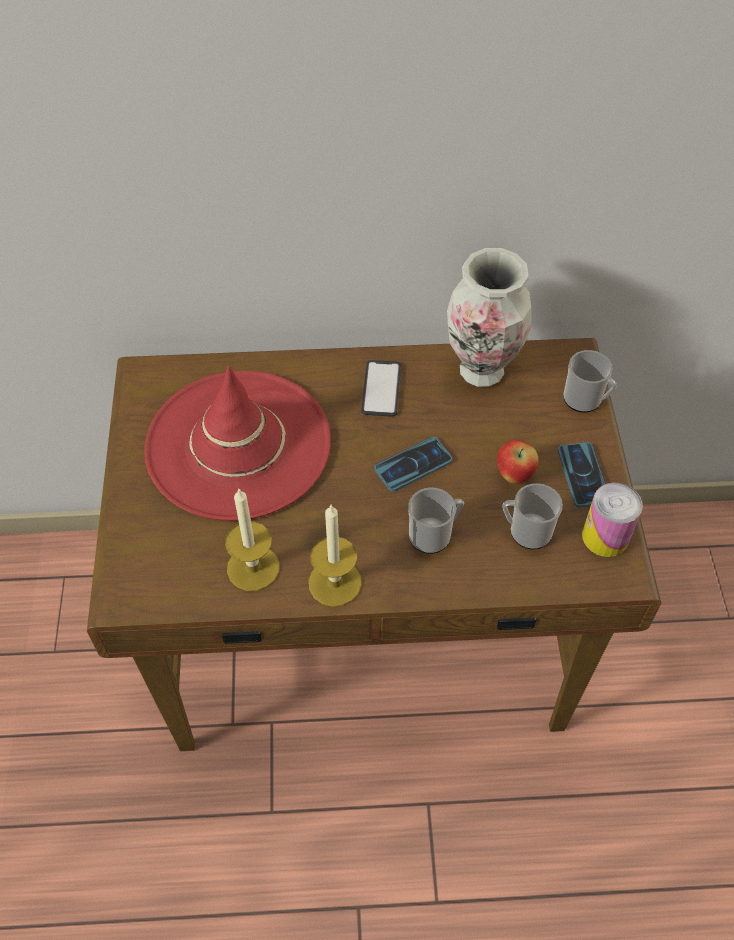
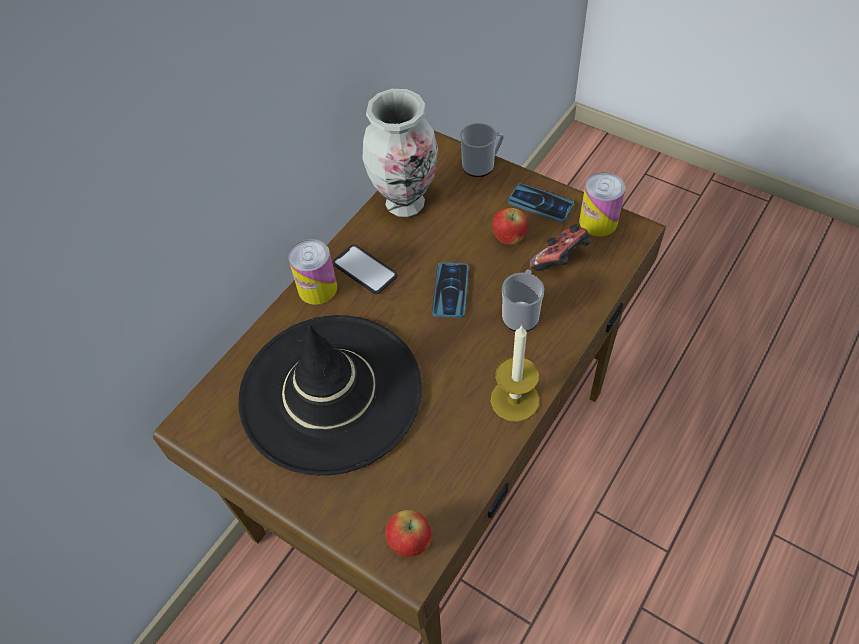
camera: 50 degrees left, 0 degrees up
(141, 585) = (409, 542): none -> apple
(238, 444) = (330, 393): red hat -> black hat
(253, 568) = (458, 448): candle -> none
(333, 369) = (317, 288): none -> can
(525, 531) = (560, 261): mug -> game controller

